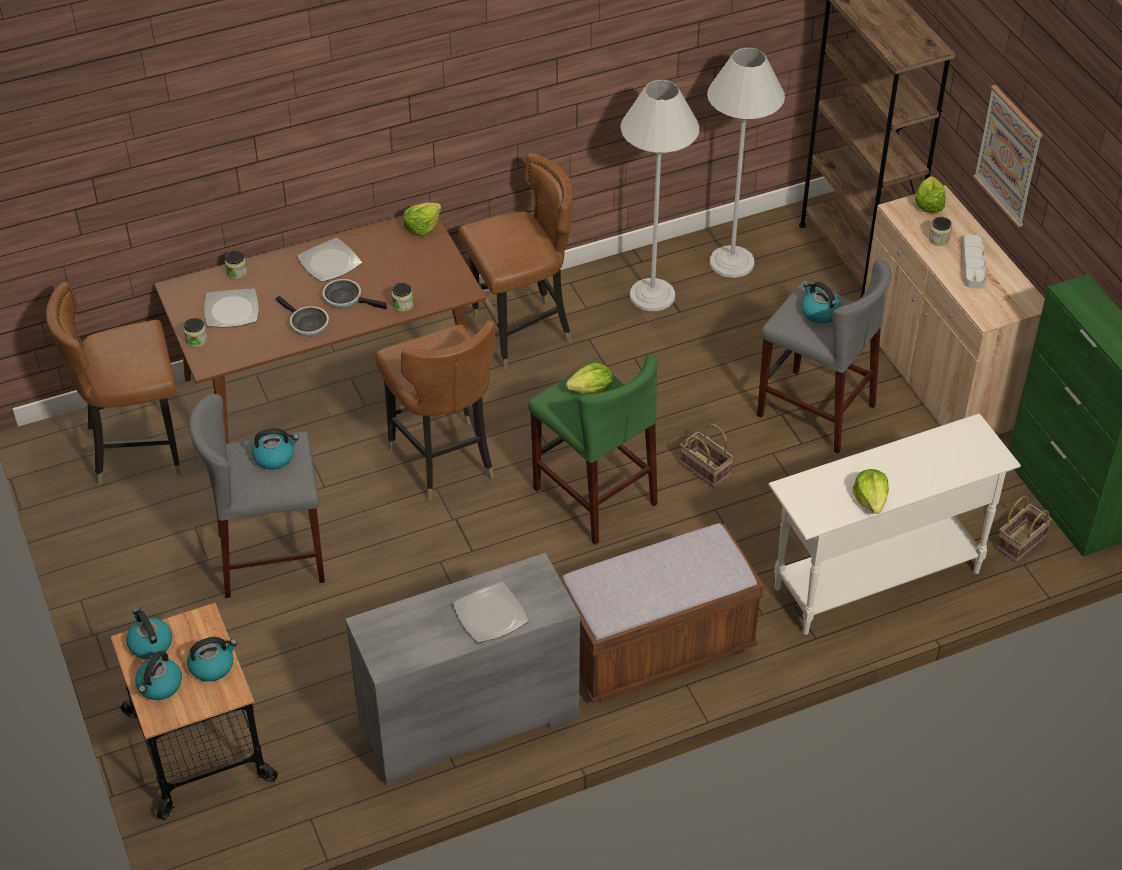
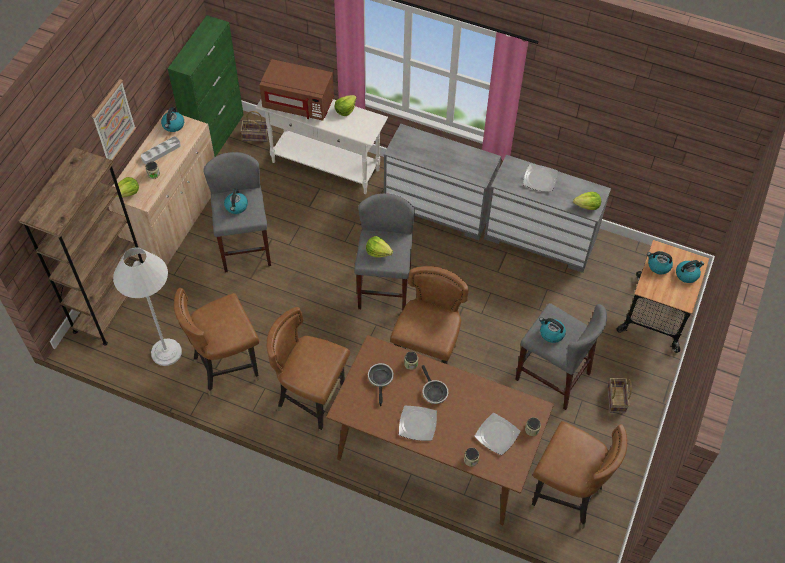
camera: 135 degrees left, 10 degrees up
(150, 644) = (677, 296): kettle -> kettle (173, 125)
(307, 324) = (468, 392): frying pan -> frying pan (381, 379)
(422, 227) = (347, 407): lettuce -> lettuce (587, 206)
(594, 496) = (384, 288): green stool -> grey stool
(652, 295) = (226, 367): white floor lamp -> brown chair
(657, 649) = (438, 208): brown bench -> grey dresser
(703, 469) = (325, 261): basket -> basket (617, 400)
(937, 459) = (299, 103): none -> brown microwave

